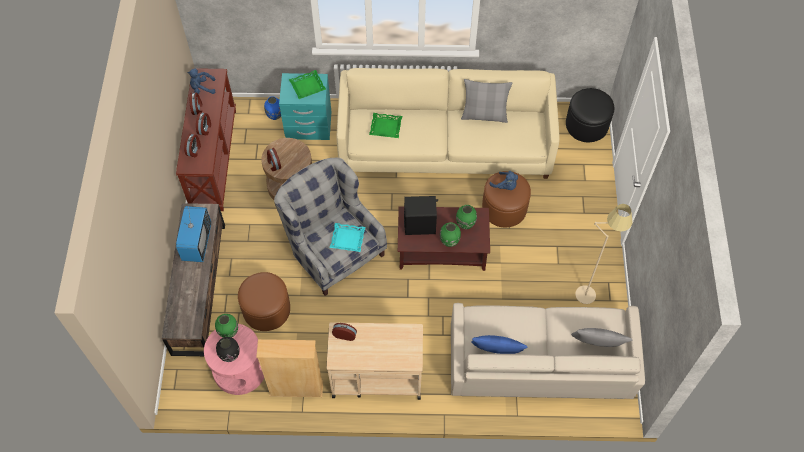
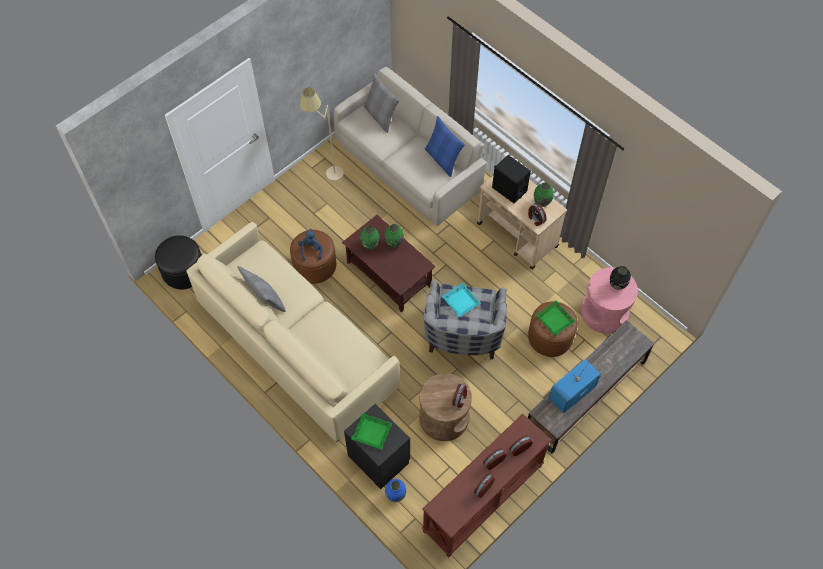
camera: 135 degrees left, 0 degrees up
(202, 88) = (461, 506): blue plush toy -> none
(228, 332) = (606, 300): green vase -> green vase (542, 202)
(296, 388) = (576, 270): beige bookcase -> none
(308, 126) = (379, 458): turquoise nightstand -> black nightstand
(386, 127) = (346, 353): green tray -> green tray (554, 319)
(420, 225) = (401, 269): black speaker -> black speaker (509, 189)

